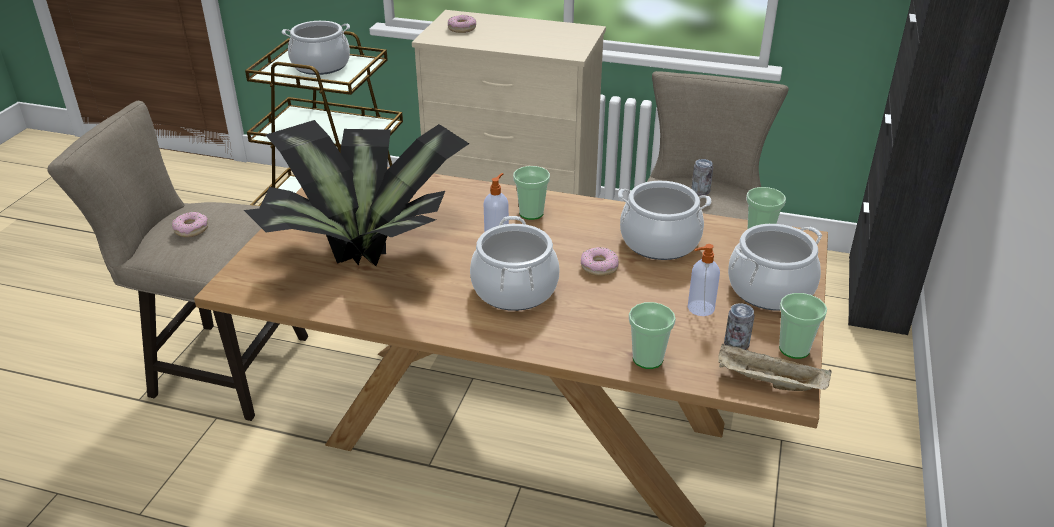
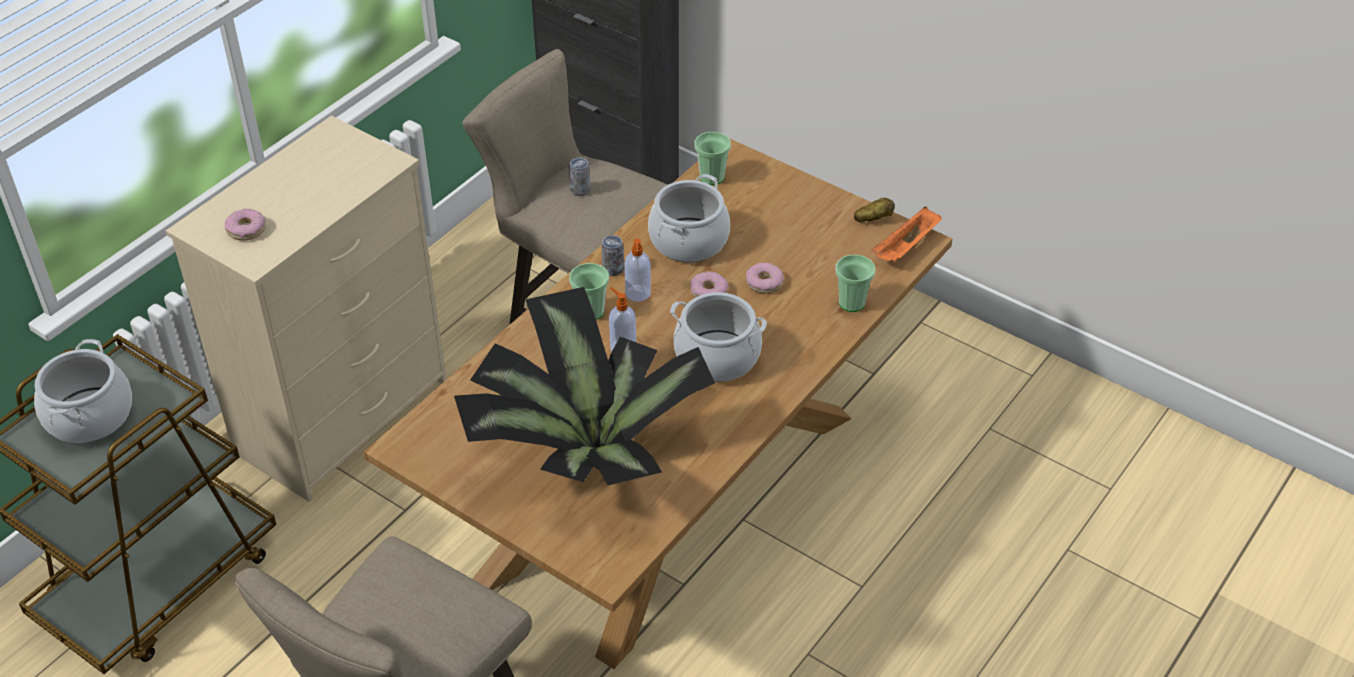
camera: 70 degrees left, 10 degrees up
(191, 229) = (412, 621): donut -> donut (764, 282)
(699, 308) = (799, 251): soap dispenser -> soap dispenser (638, 294)
(736, 344) = (854, 247): can -> can (613, 270)
(768, 382) = (906, 248): beige tray -> orange tray
(770, 289) = (792, 201): cooking pot -> none
(794, 349) = (873, 219): cup -> potato

